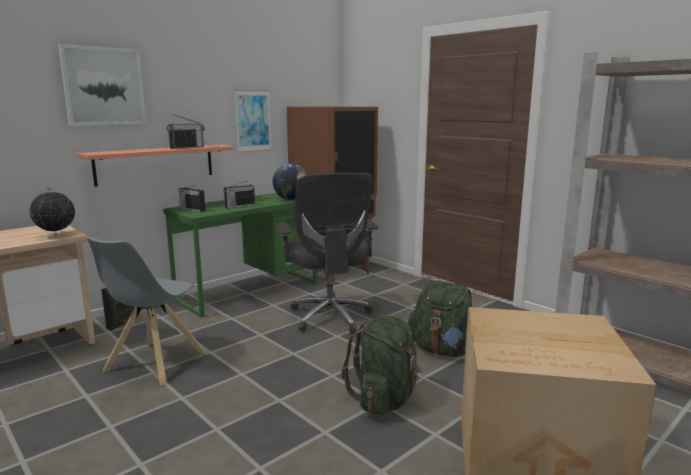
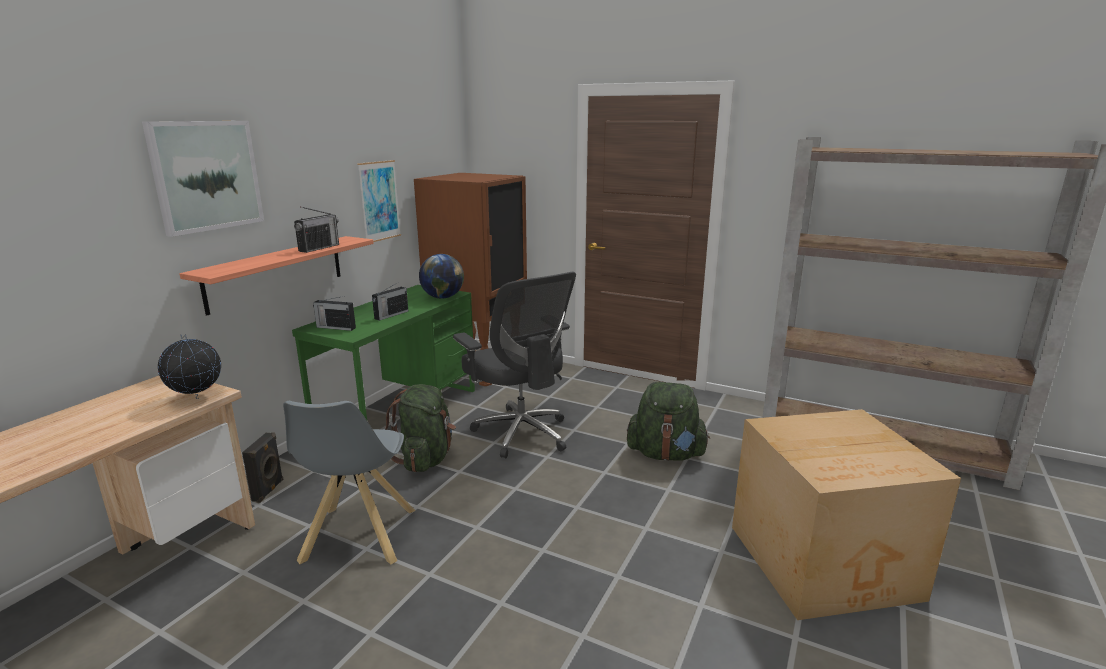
camera: 20 degrees left, 5 degrees up
(385, 399) = (649, 523): green backpack -> green backpack (425, 459)

